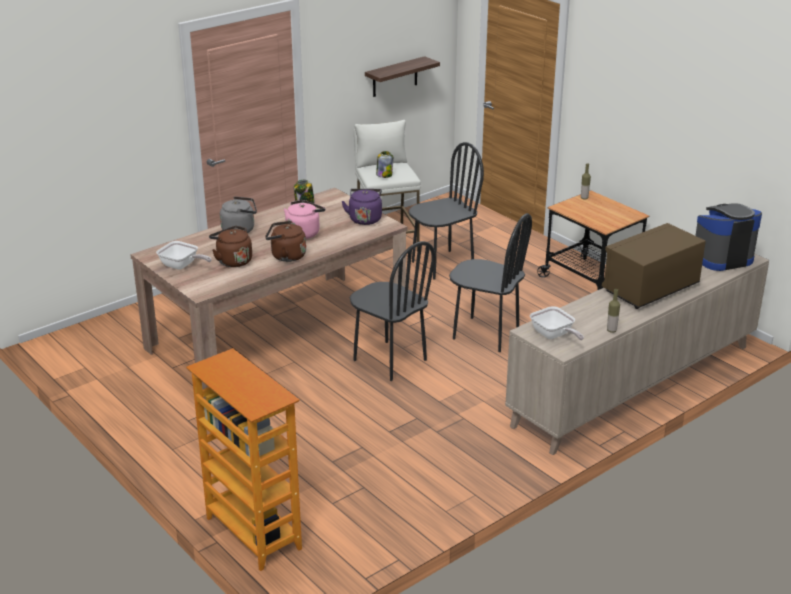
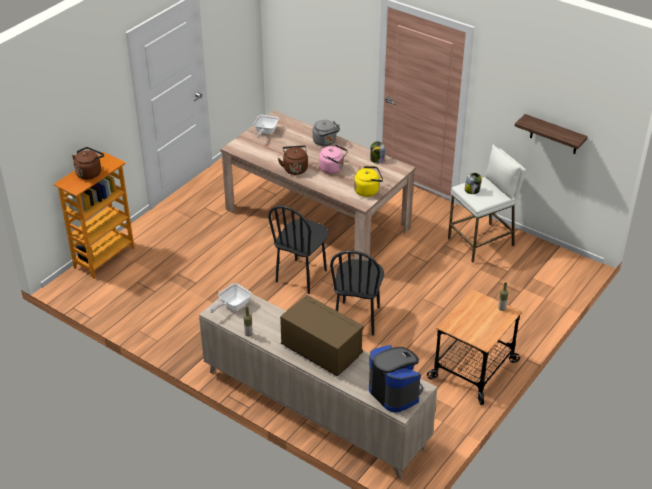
camera: 75 degrees right, 10 degrees up
(233, 261) = (280, 149): brown kettle -> brown kettle (90, 172)
(365, 219) = (368, 190): purple kettle -> yellow kettle
(442, 265) = (456, 279): black chair -> none

